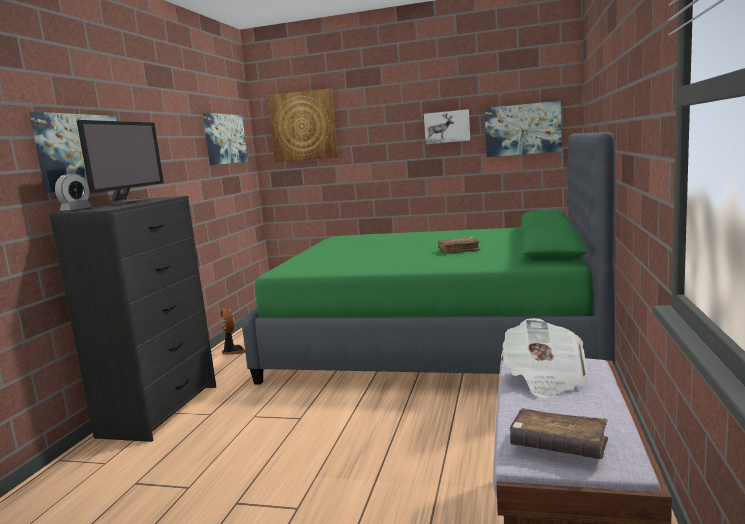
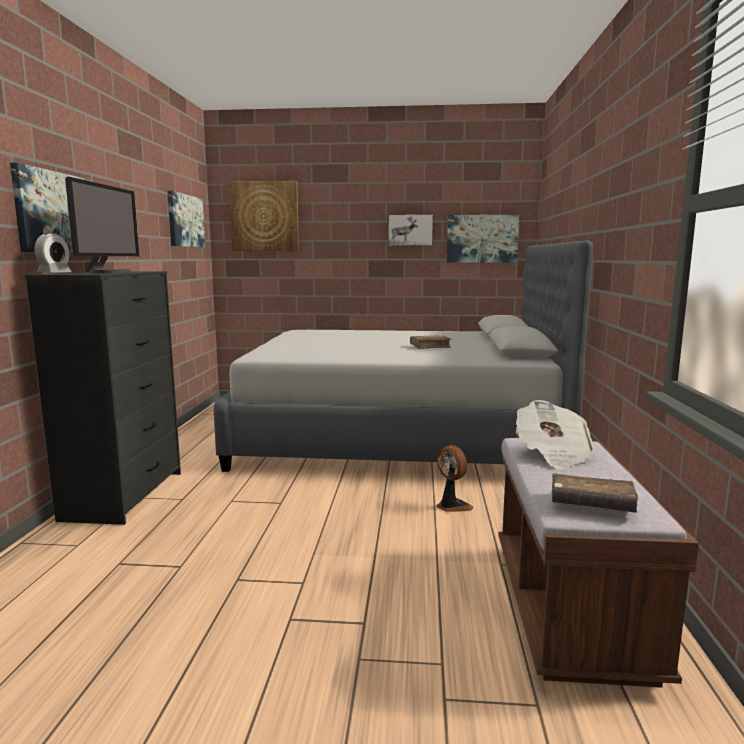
camera: 10 degrees left, 0 degrees up
(233, 351) = (189, 441): fan -> fan (451, 506)
(436, 342) = (398, 436): green bed -> grey bed

